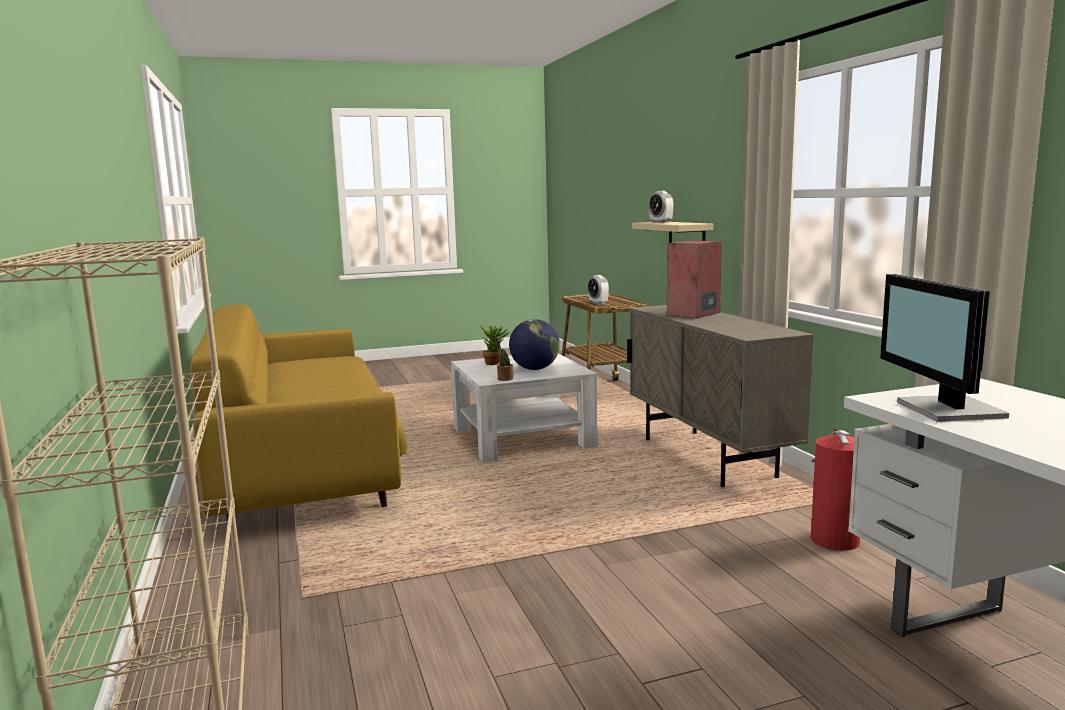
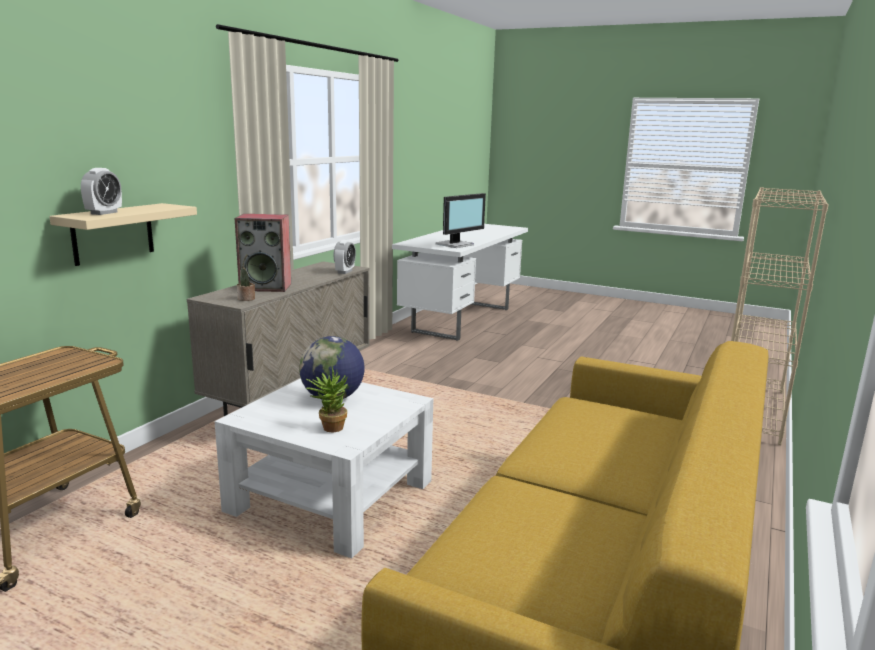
camera: 135 degrees left, 5 degrees up
(504, 378) = (392, 397): potted plant -> potted plant (246, 299)
(598, 303) = (57, 373): alarm clock -> alarm clock (345, 272)
(834, 539) = (387, 356): fire extinguisher -> none

